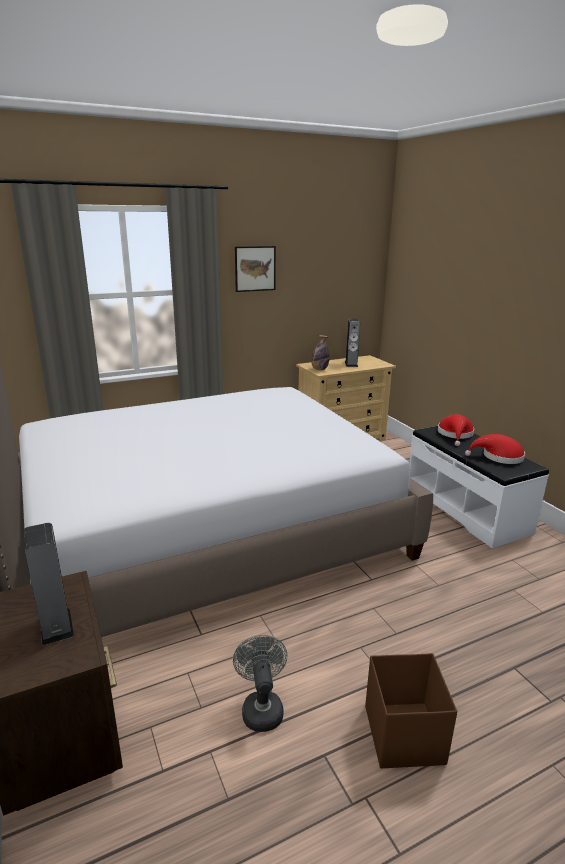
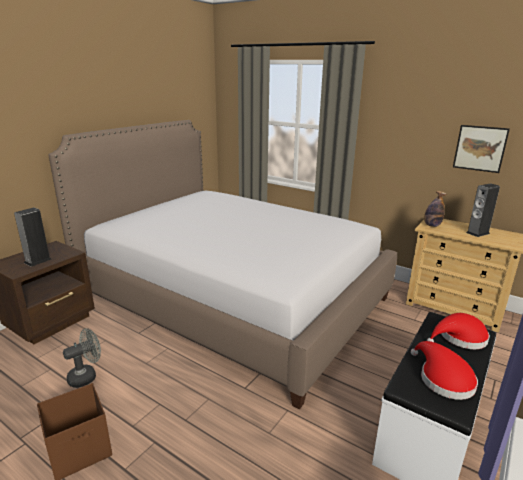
camera: 60 degrees right, 0 degrees up
(255, 268) = (399, 117): picture -> picture (480, 148)

